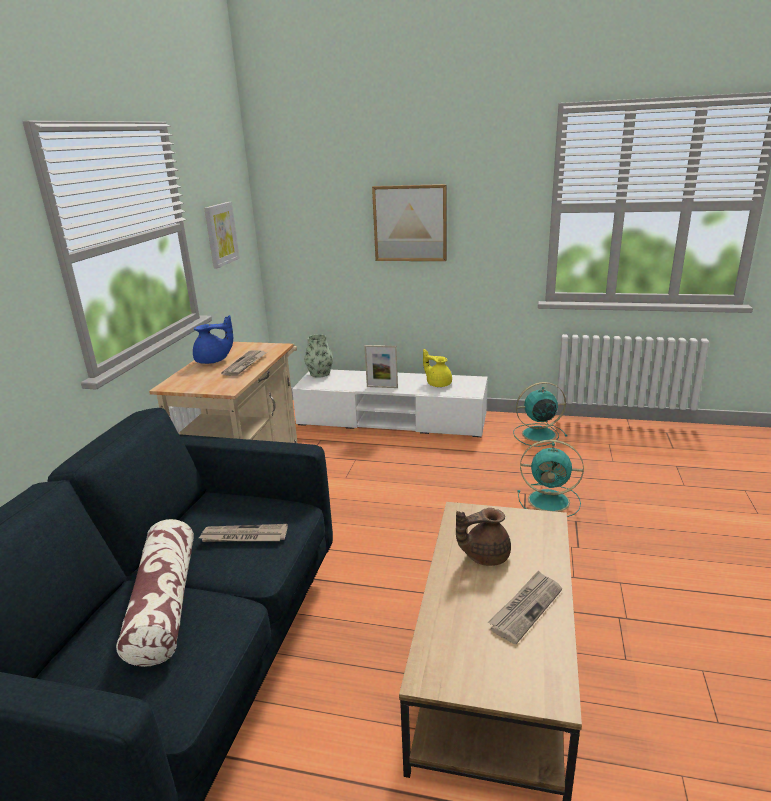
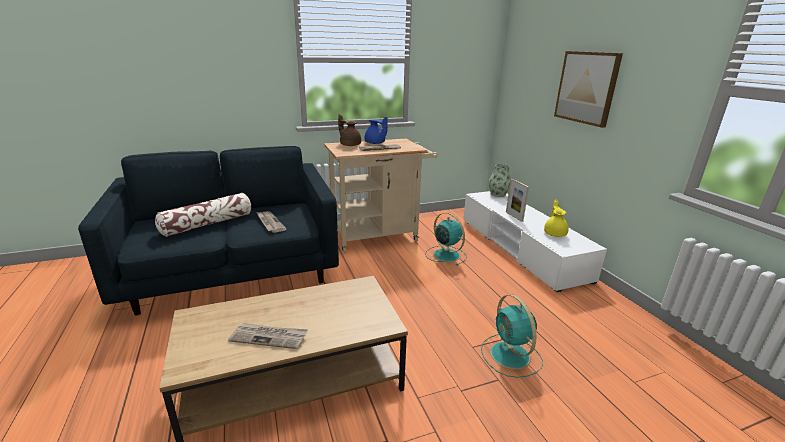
camera: 55 degrees right, 0 degrees up
(221, 234) = (451, 74): picture -> none
(484, 555) = (319, 306): brown teapot -> brown teapot (350, 144)
(537, 434) = (608, 320): turquoise fan -> turquoise fan (445, 255)

